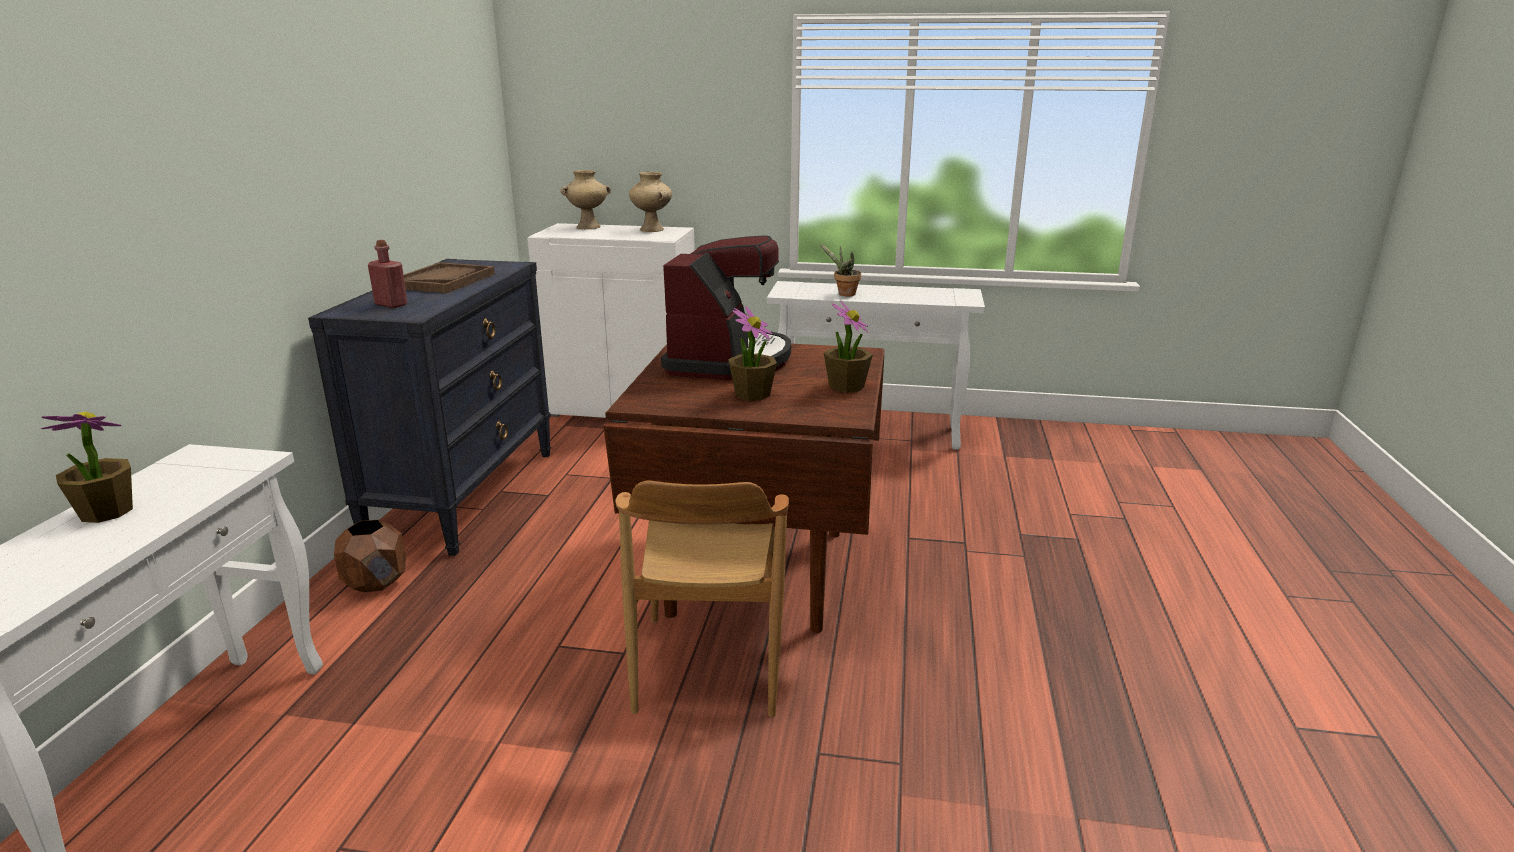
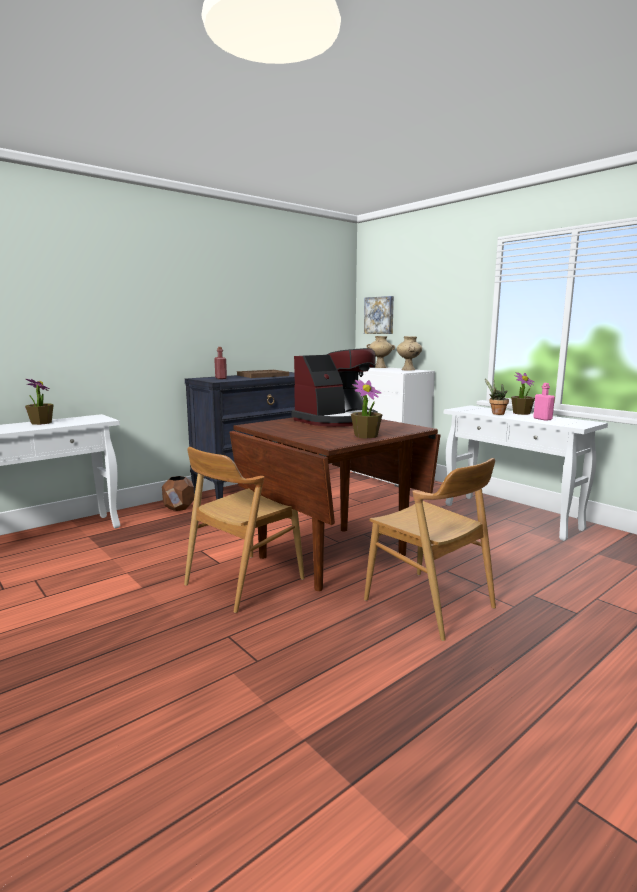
camera: 40 degrees right, 10 degrees down
(565, 131) = (379, 315): none -> picture
(752, 394) = (310, 430): potted plant -> potted plant (521, 413)
(911, 295) = (542, 419): none -> pink bottle
(953, 590) = (429, 604): none -> brown chair

